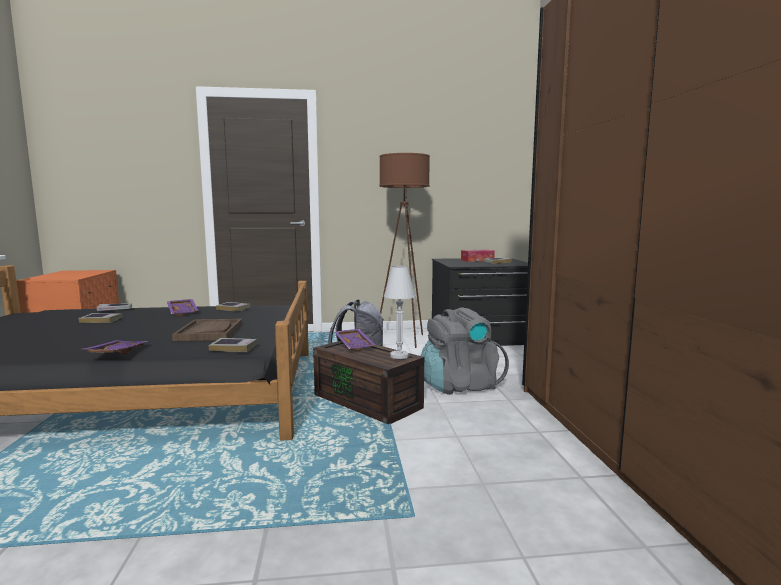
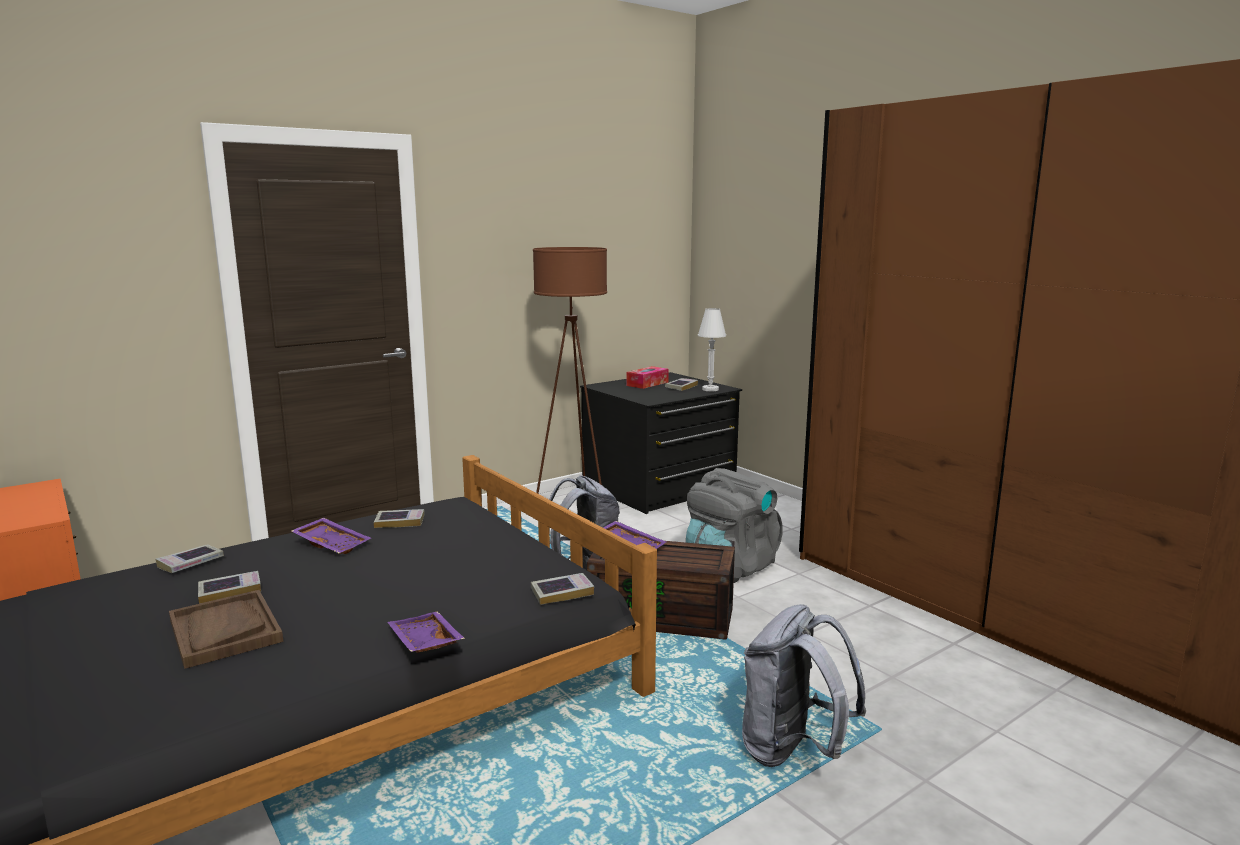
camera: 30 degrees left, 5 degrees up
(209, 332) = (467, 573): brown tray -> brown tray (225, 631)
(321, 506) = (793, 752): none -> grey backpack
(399, 356) = (708, 552): white table lamp -> white table lamp (710, 389)

